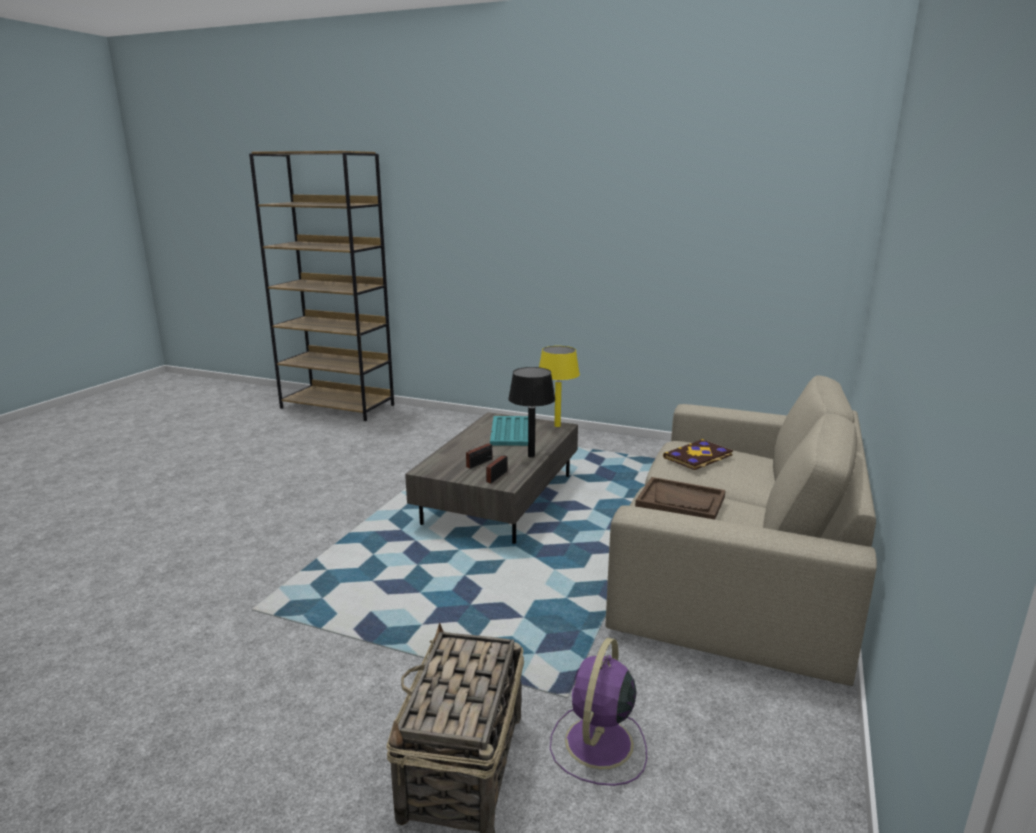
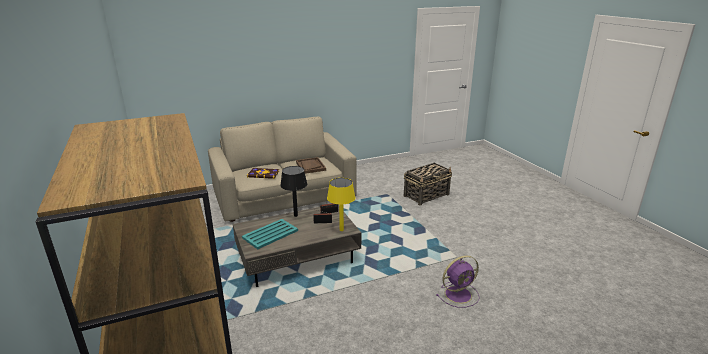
camera: 135 degrees left, 5 degrees up
(557, 425) = (243, 227): yellow table lamp -> yellow table lamp (341, 230)
(598, 745) = (393, 186): purple fan -> purple fan (459, 294)

